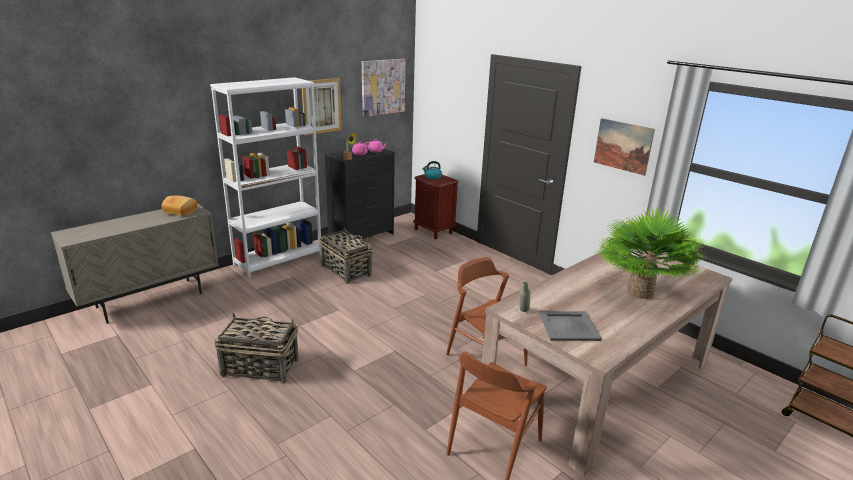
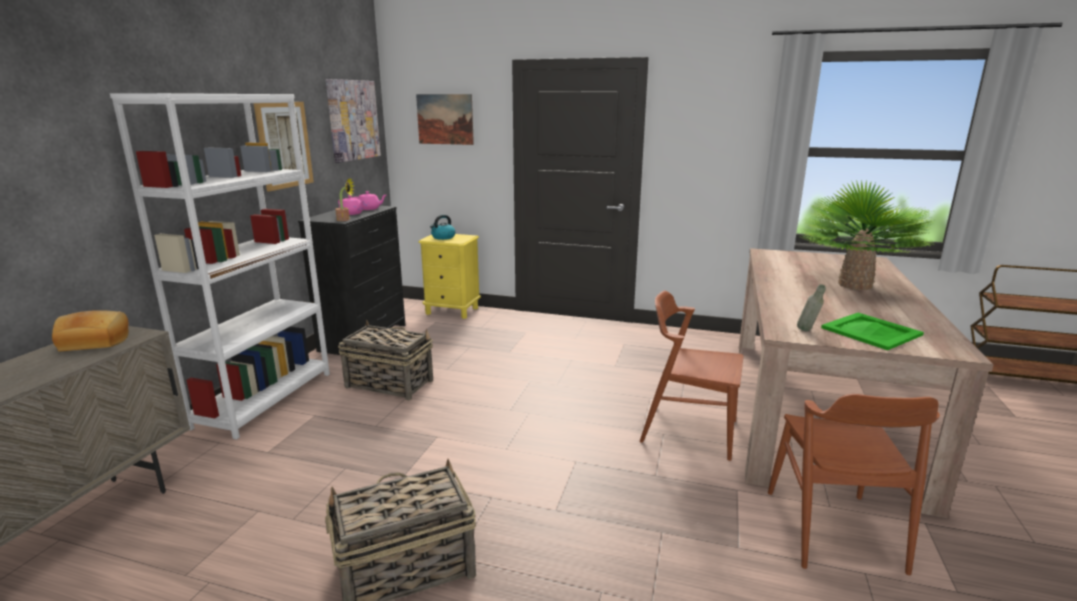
camera: 30 degrees left, 5 degrees down
(433, 231) = (452, 311): brown nightstand -> yellow nightstand
(569, 326) = (872, 331): grey tray -> green tray
(623, 146) = (716, 144): picture -> picture (445, 119)

